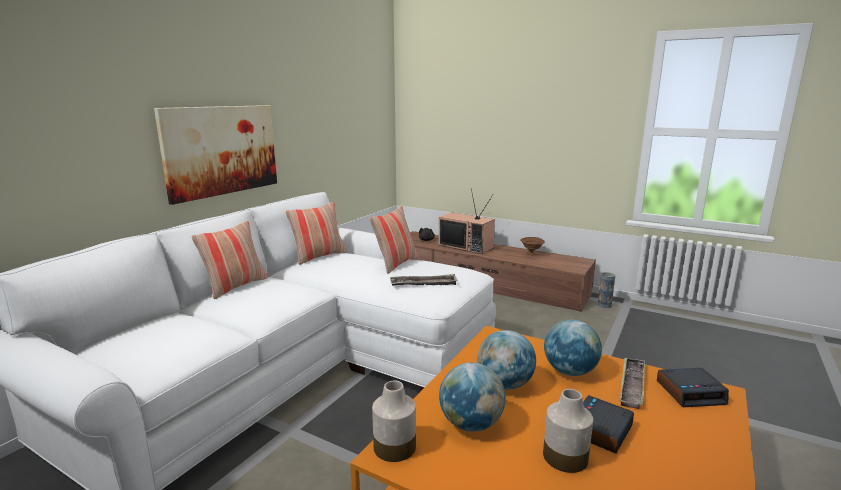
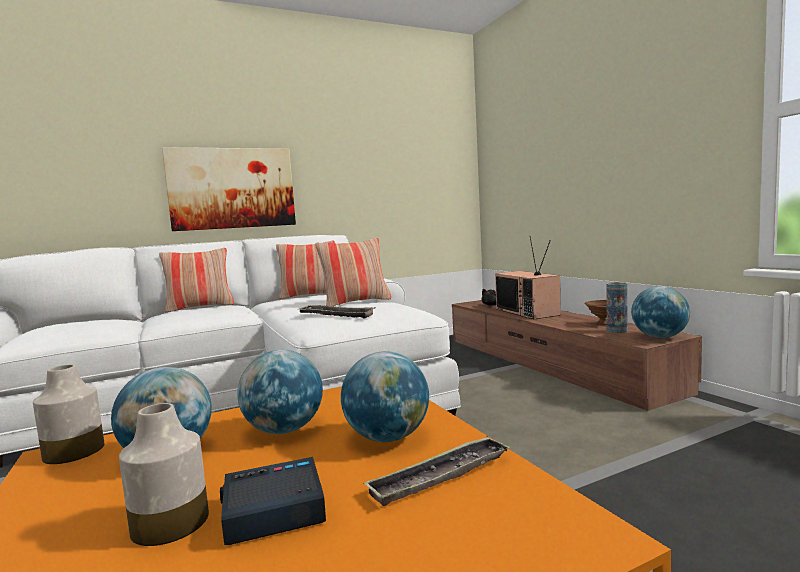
camera: 35 degrees right, 10 degrees down
(578, 263) = (659, 337): none -> globe
(604, 305) = (703, 410): vase -> vase (617, 330)
(690, 392) = (526, 516): alarm clock -> none

